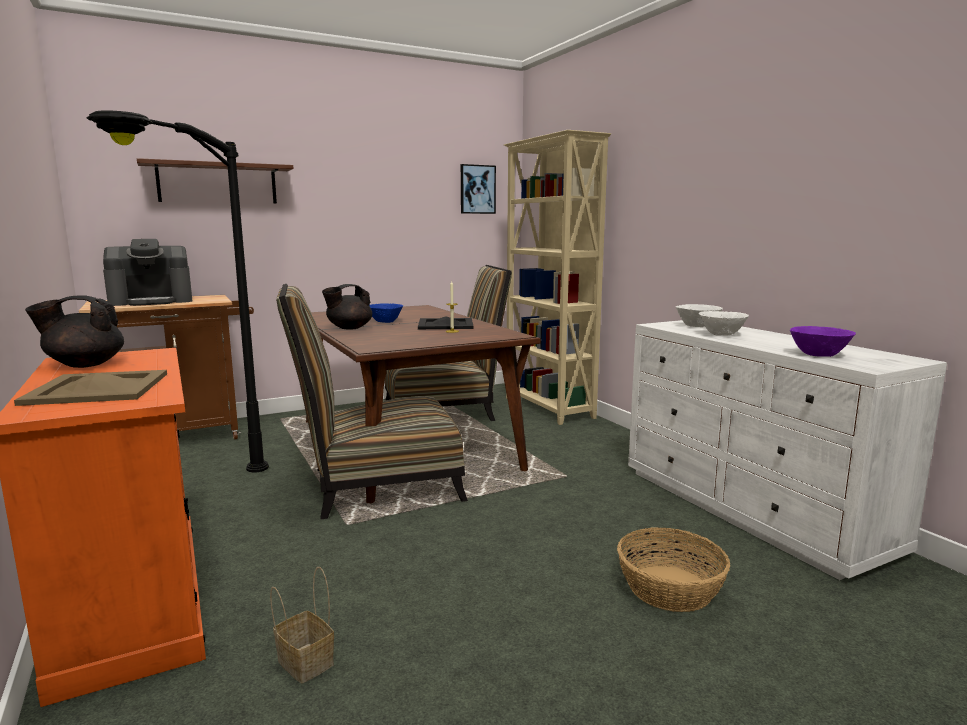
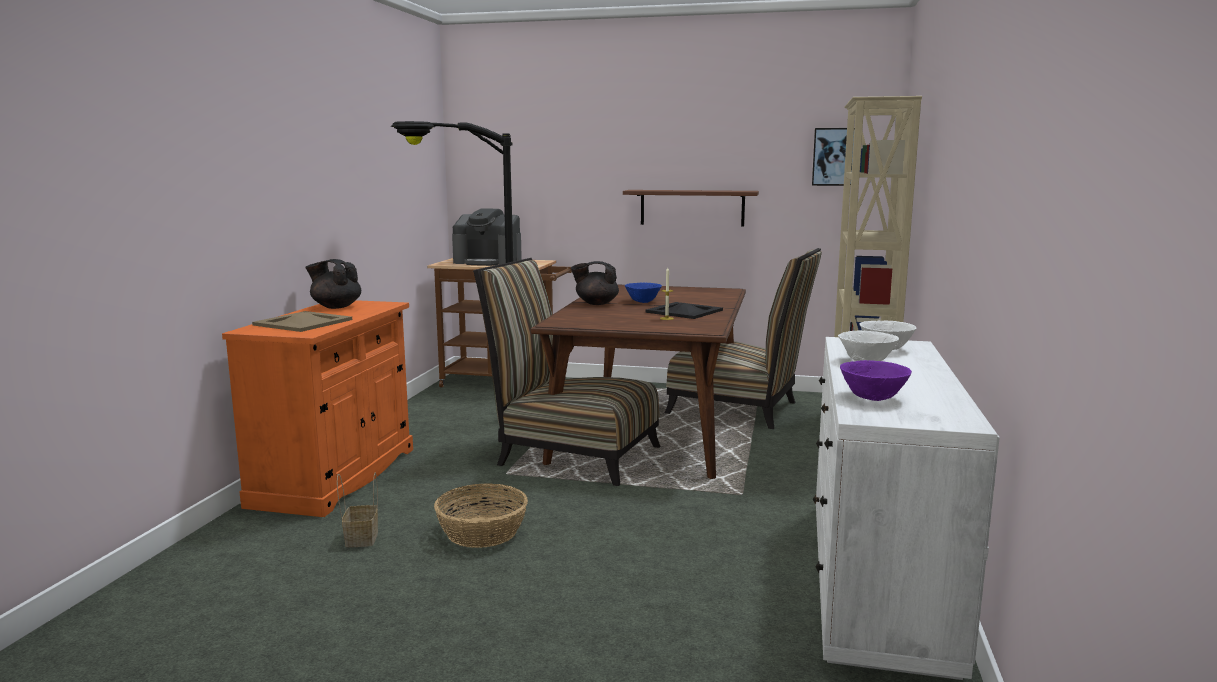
camera: 40 degrees right, 0 degrees up
(218, 183) = (558, 158): brown shelf -> brown shelf (692, 207)
(670, 588) = (653, 600): basket -> basket (482, 532)

